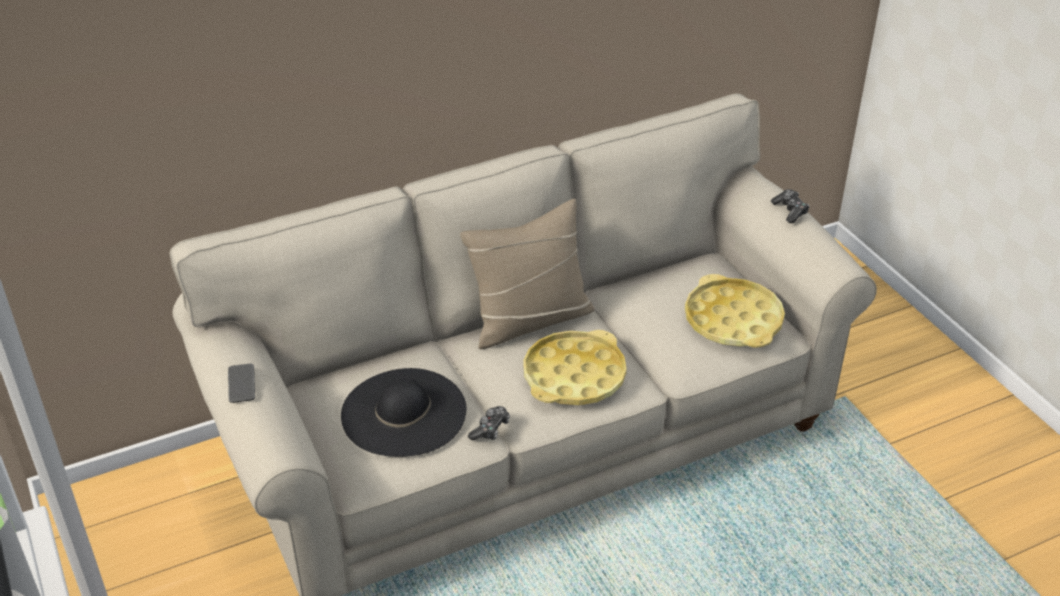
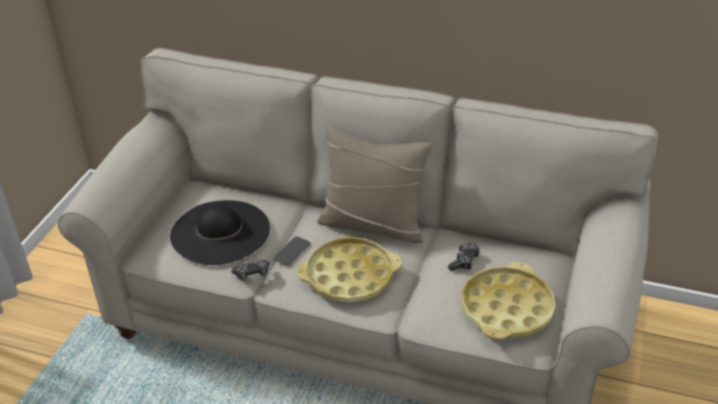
camera: 45 degrees right, 0 degrees up
(241, 384) = (121, 152): phone -> phone (292, 251)
(790, 211) = (616, 245): game controller -> game controller (464, 261)

